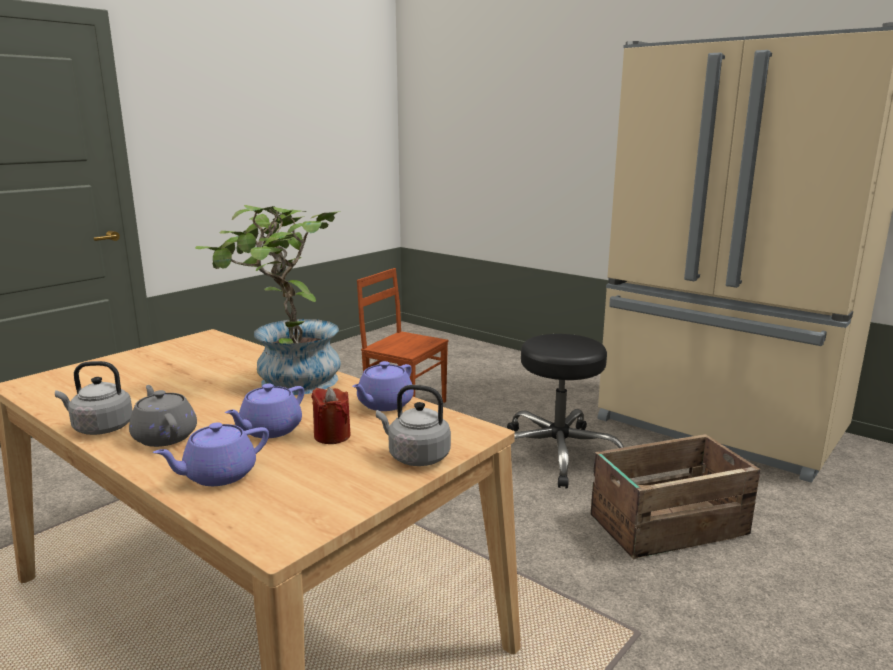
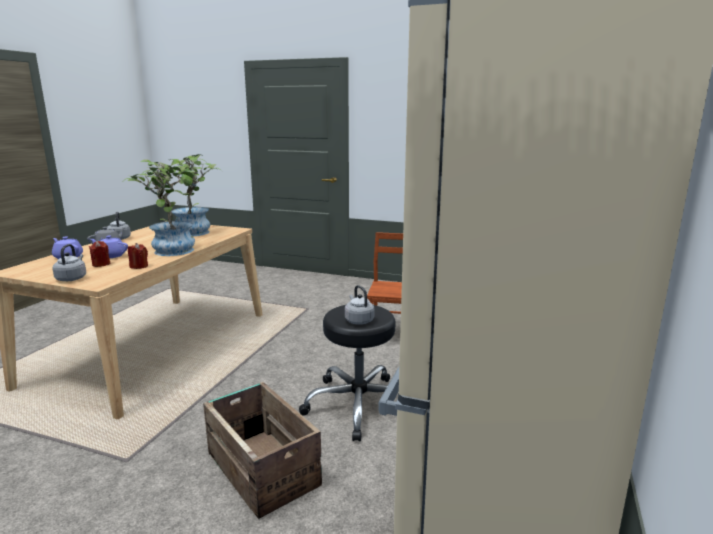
camera: 70 degrees right, 0 degrees up
(180, 364) = (195, 233): none -> potted plant
(384, 404) = (139, 266): purple teapot -> red candle
(579, 346) = (358, 320): none -> grey kettle

